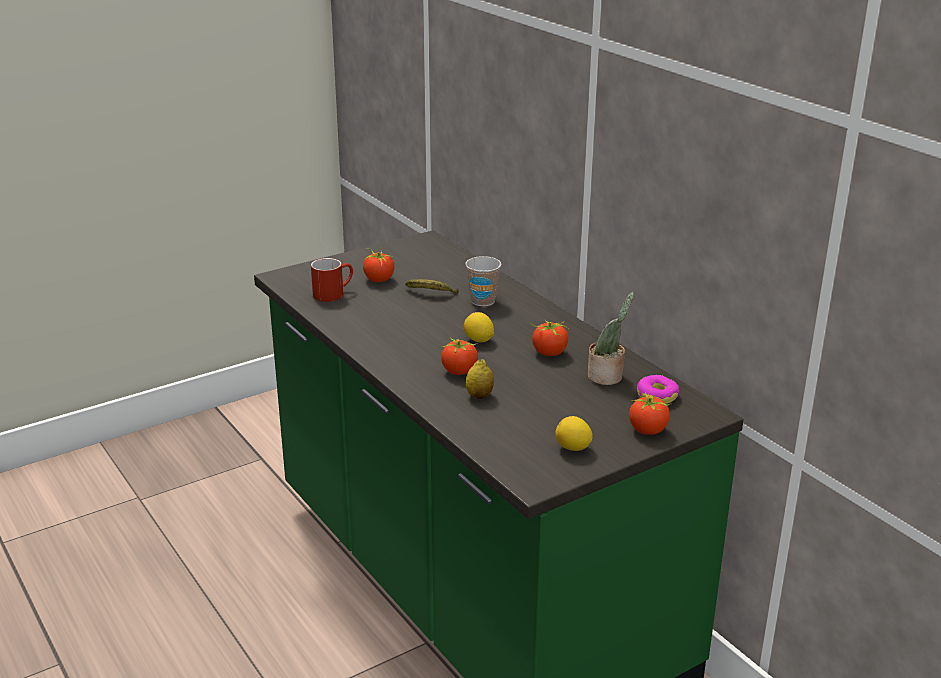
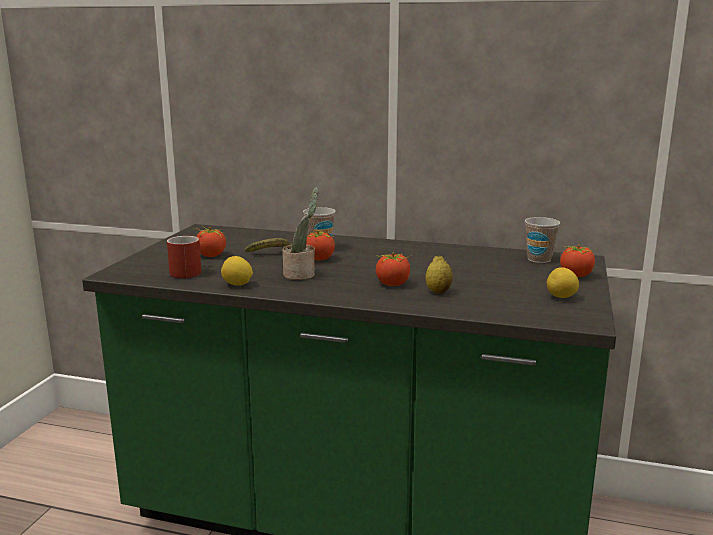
camera: 40 degrees left, 10 degrees down
(478, 340) = (365, 266): lemon -> lemon (237, 285)
(549, 353) = (427, 259): tomato -> tomato (319, 259)
(607, 377) = (490, 259): potted plant -> potted plant (301, 275)
(657, 396) = (539, 259): donut -> cup

